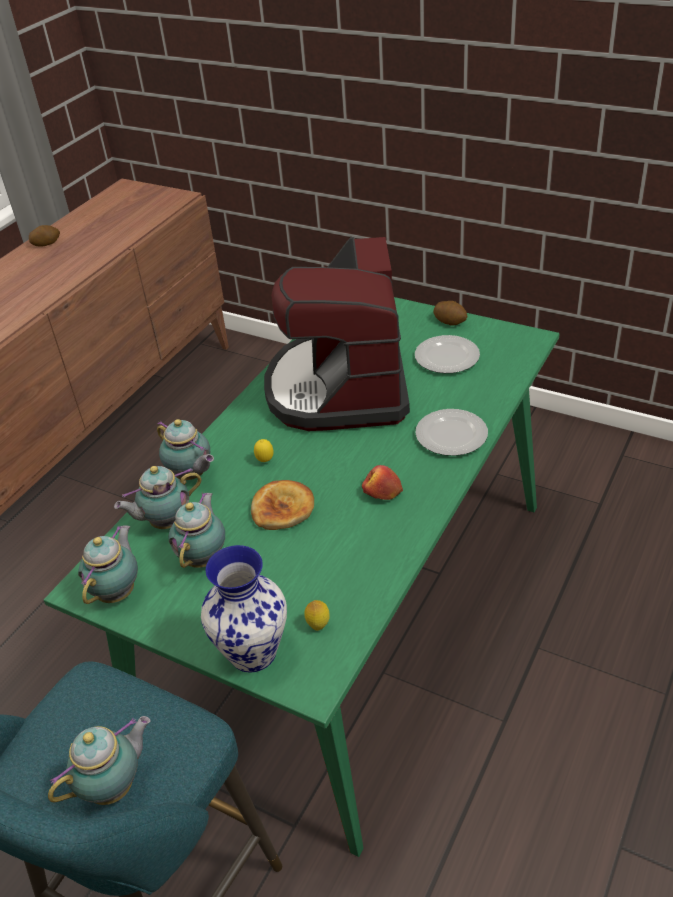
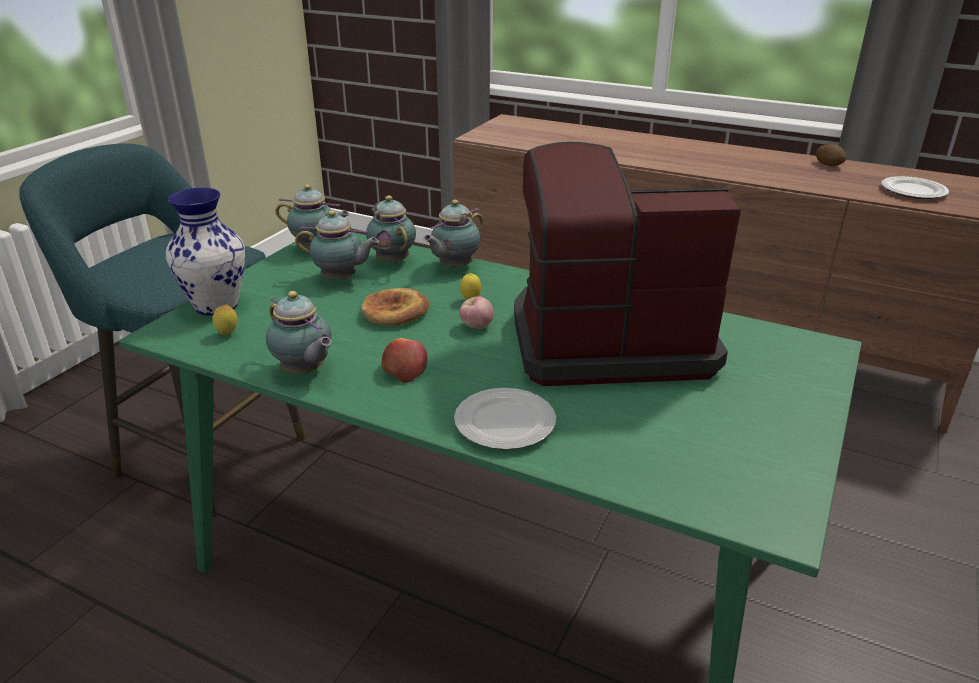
camera: 85 degrees right, 10 degrees down
(115, 786) = (132, 265): teapot -> teapot (304, 371)
(314, 455) = (476, 327): none -> apple
(447, 358) = (694, 427): plate -> plate (913, 191)
(450, 321) = (800, 435): potato -> none

